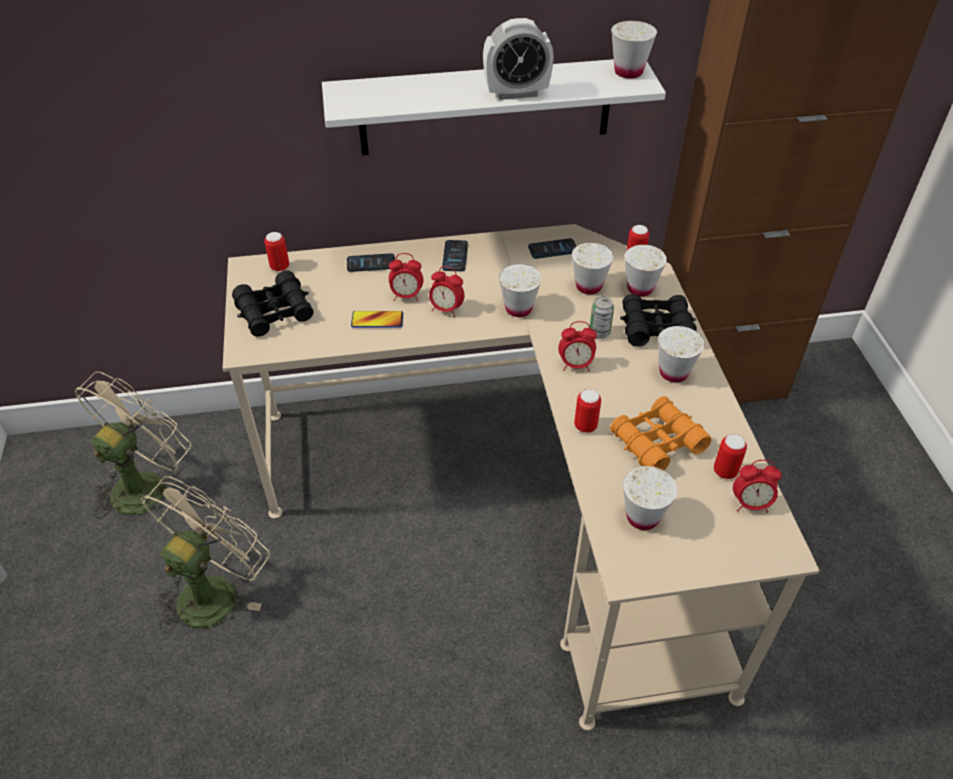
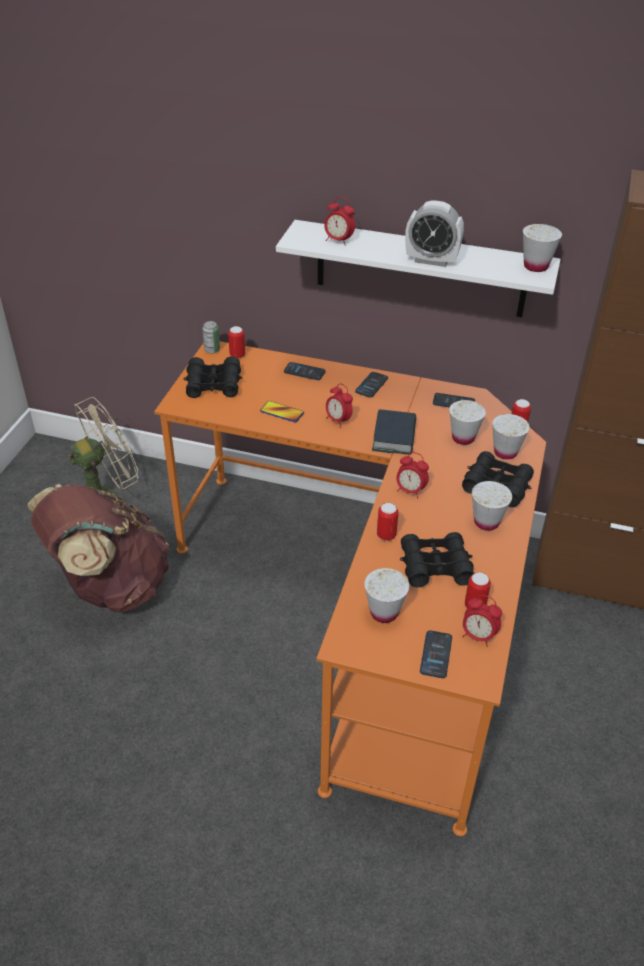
camera: 25 degrees right, 5 degrees down
(214, 590) = (110, 586): beige fan -> brown backpack
(406, 296) = (315, 402): alarm clock -> alarm clock (338, 241)
(513, 496) = (368, 604): beige desk -> orange desk
(518, 308) = (394, 437): white cup -> book
(599, 333) = (446, 474): can -> can (212, 350)
(657, 442) = (435, 566): orange binoculars -> black binoculars
(725, 543) = (436, 654): none -> phone

